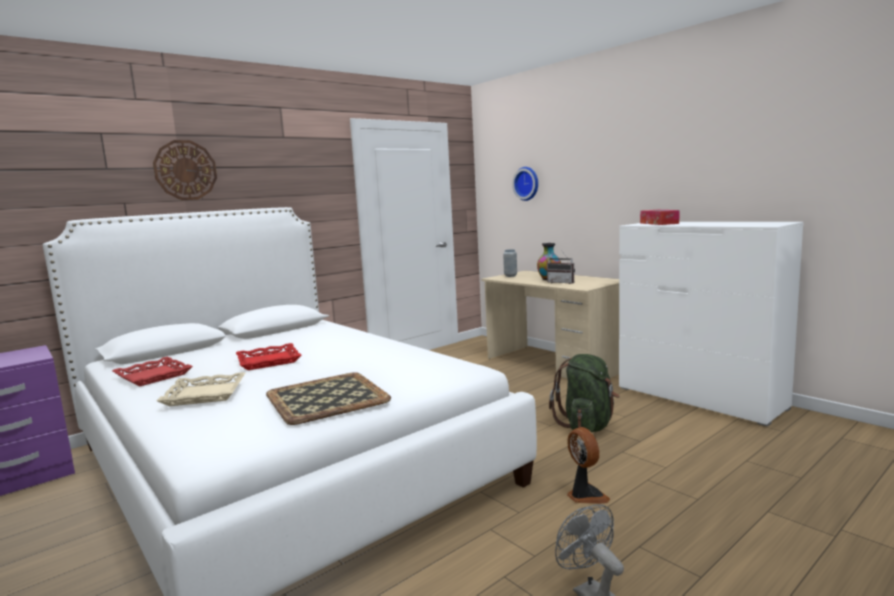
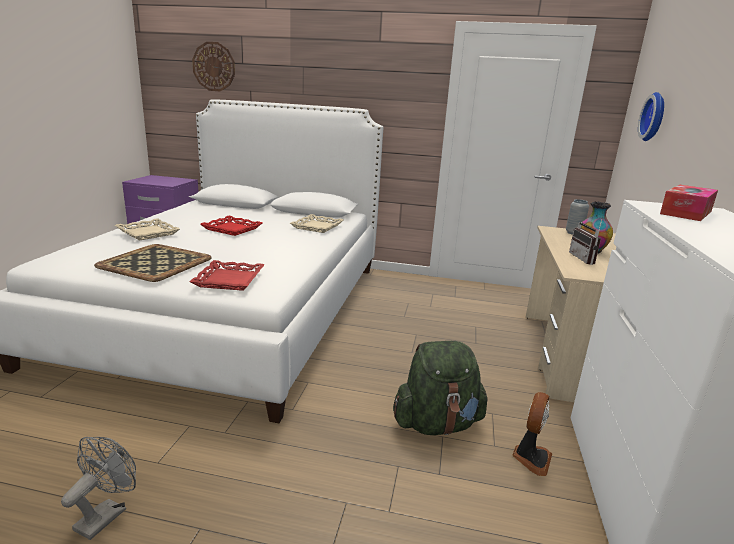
camera: 50 degrees right, 10 degrees up
(154, 376) = (183, 214): red tray -> red tray (230, 280)
(185, 170) = (292, 68): wall clock -> wall clock (214, 66)
(328, 334) = (317, 227): none -> beige tray
(585, 495) = (279, 464): fan -> fan (531, 458)

